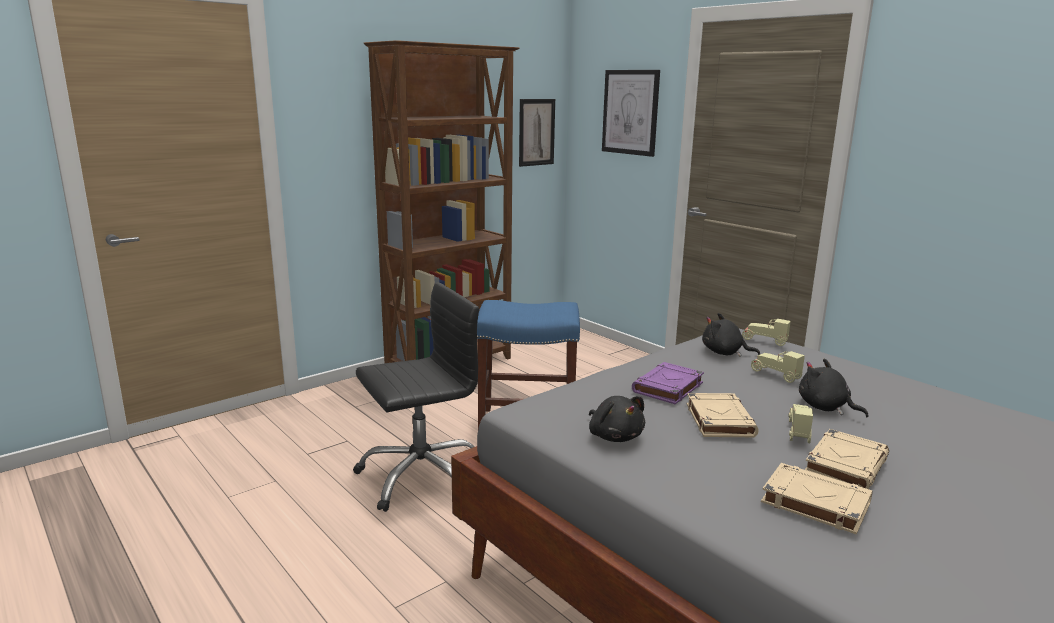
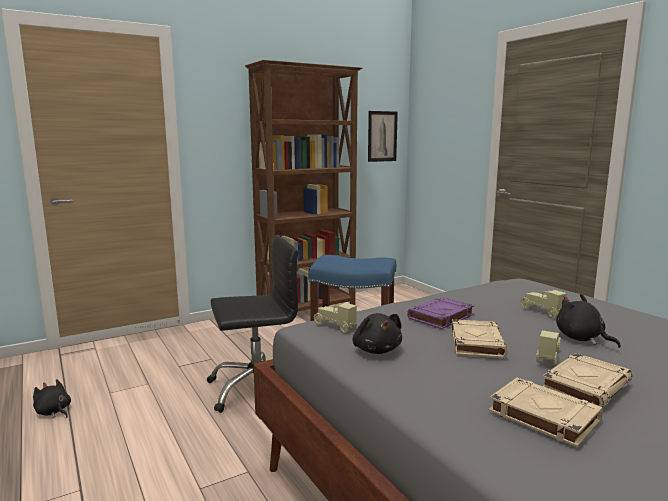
camera: 10 degrees right, 5 degrees down
(630, 112) = (453, 118): picture -> none
(724, 353) = (502, 294): black plush toy -> black plush toy (53, 412)
(764, 341) = (541, 287): beige toy car -> beige toy car (334, 326)

